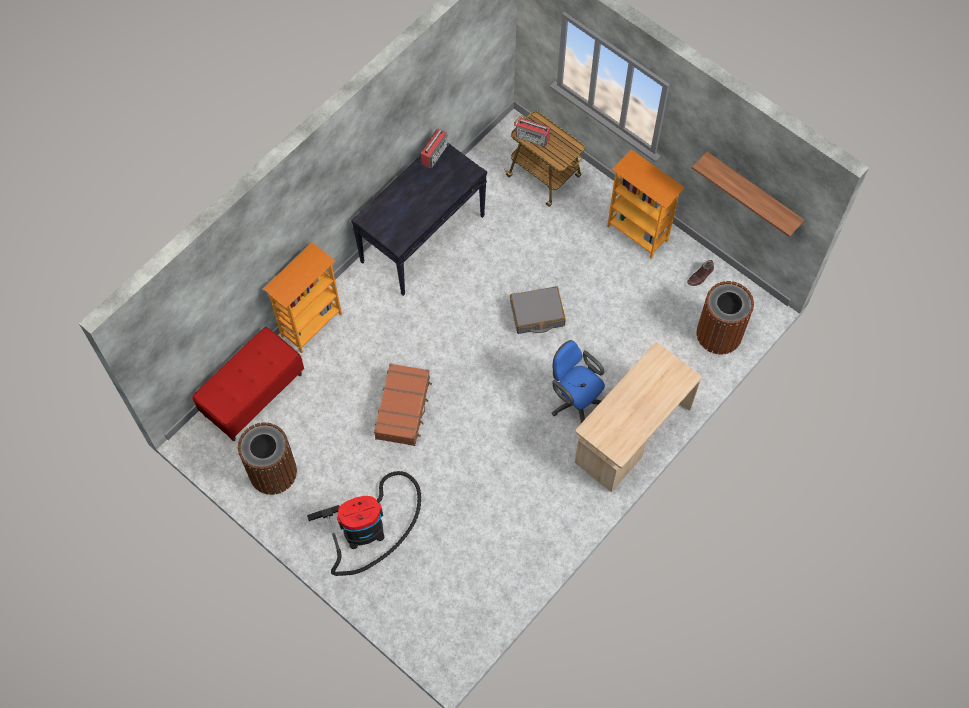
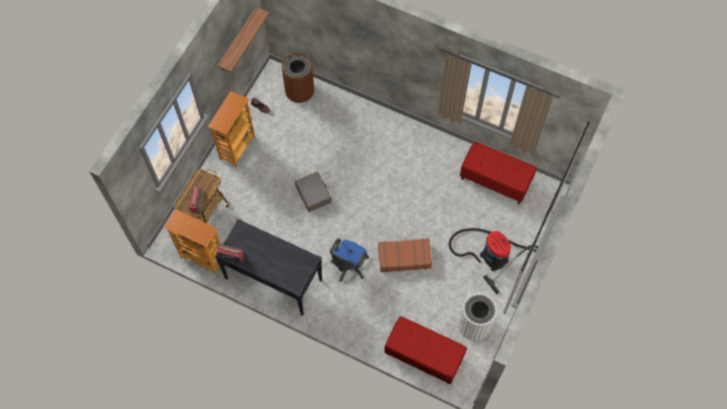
camera: 105 degrees left, 0 degrees up
(272, 472) = (474, 325): brown trash can -> white trash can
(311, 324) = (360, 334): bookcase -> bookcase (202, 258)
(489, 573) = (495, 180): none -> red bench
(575, 400) = (368, 159): blue office chair -> blue office chair (348, 267)
(632, 434) = (381, 124): beige desk -> none

